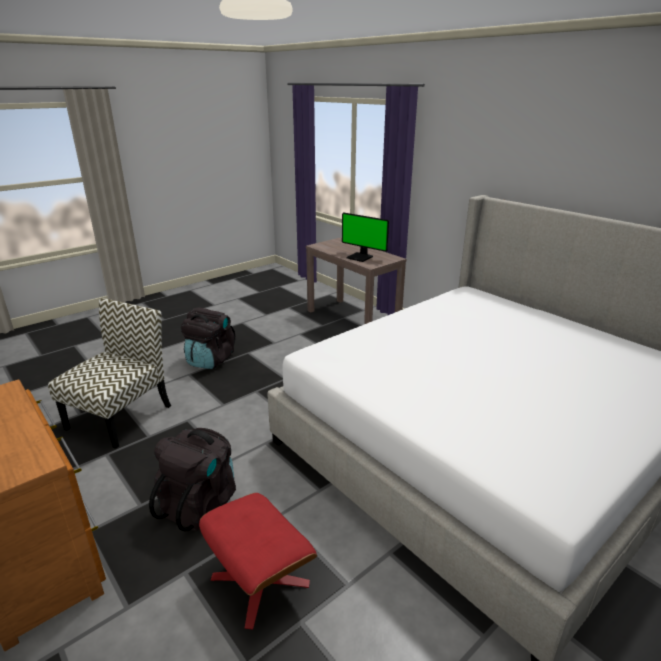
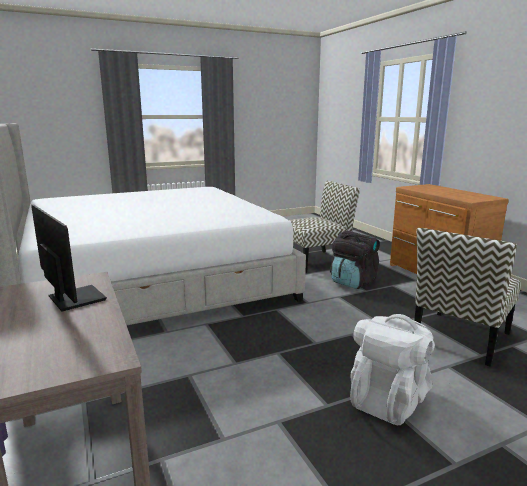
camera: 165 degrees left, 10 degrees down
(210, 360) = (388, 399): black backpack -> white backpack
(259, 581) = (316, 261): red ottoman -> chair

